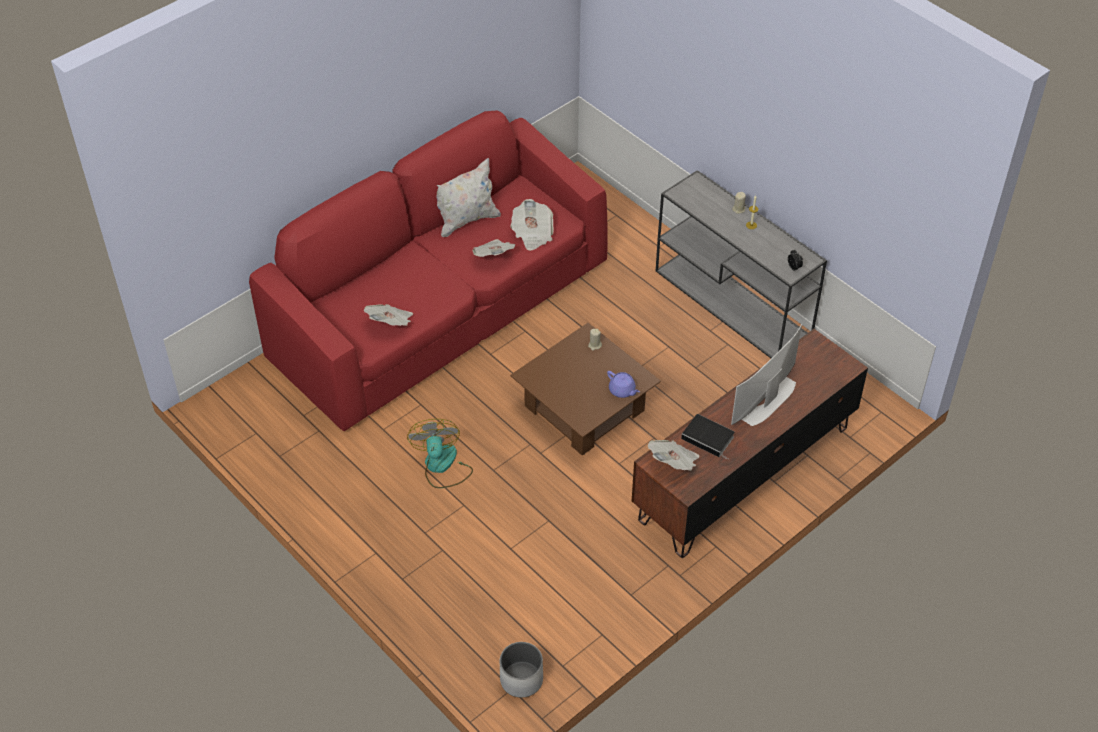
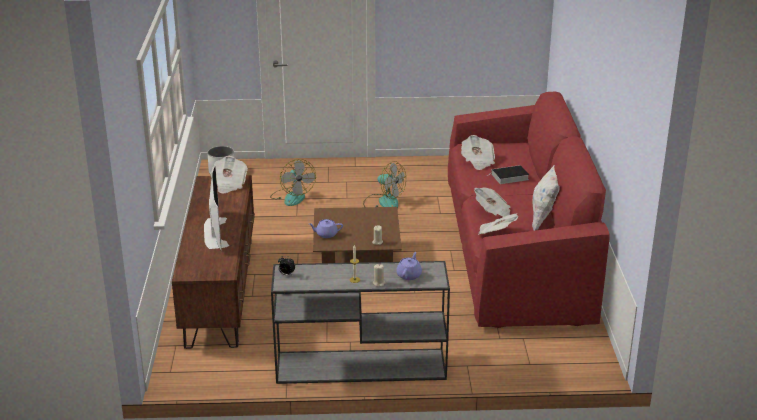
camera: 130 degrees right, 20 degrees down
(511, 557) = (292, 196): none -> fan
(706, 200) = (409, 275): none -> purple teapot
(709, 438) = (224, 201): book -> book (509, 177)

